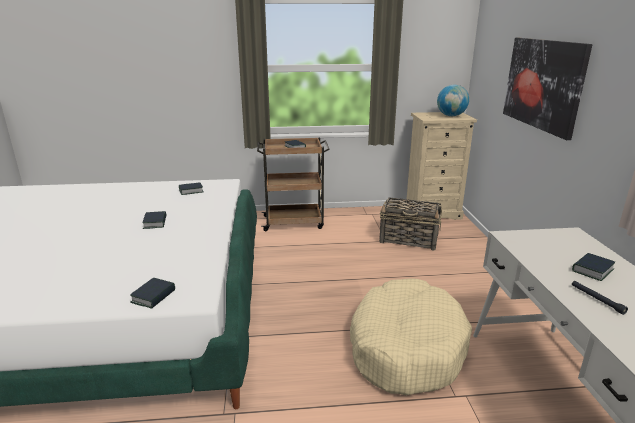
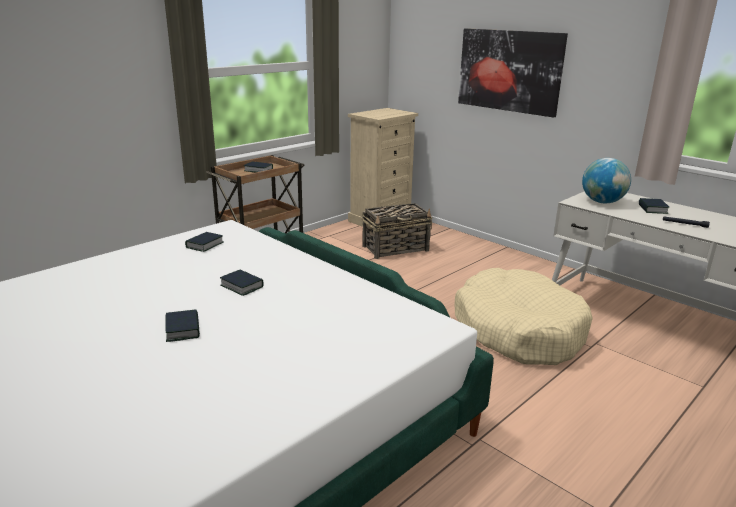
camera: 40 degrees left, 0 degrees up
(153, 296) = (404, 342): book -> book (183, 329)
(451, 116) = (390, 112): globe -> globe (602, 202)

